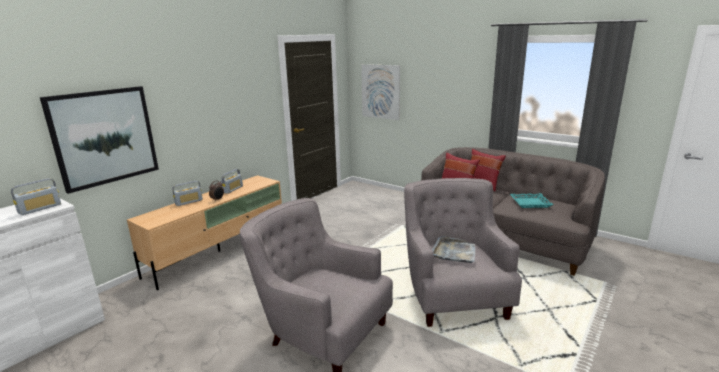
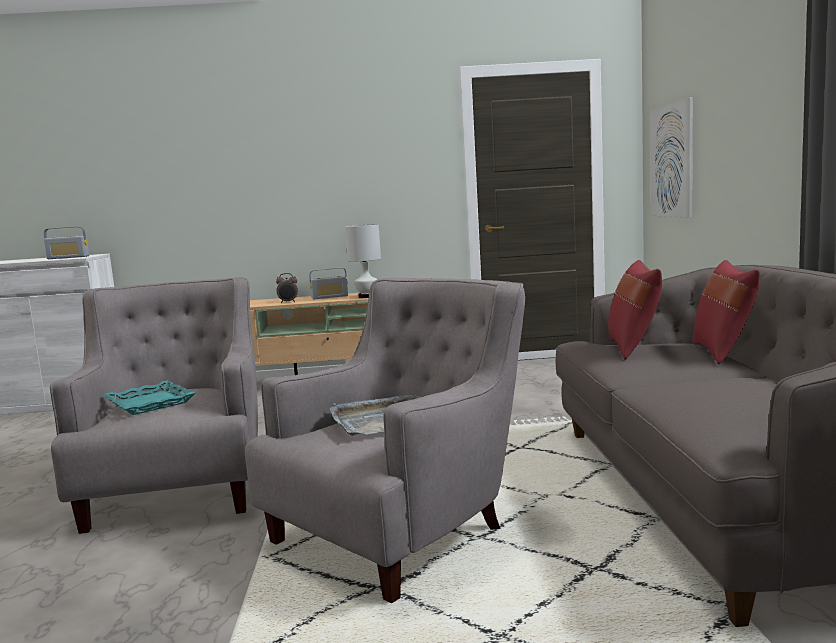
camera: 50 degrees right, 10 degrees down
(104, 137) = (174, 198): picture -> none
(189, 202) = (263, 300): radio -> none
(259, 184) = (366, 296): none -> white table lamp
(530, 203) = (725, 390): turquoise tray -> turquoise tray (150, 403)

